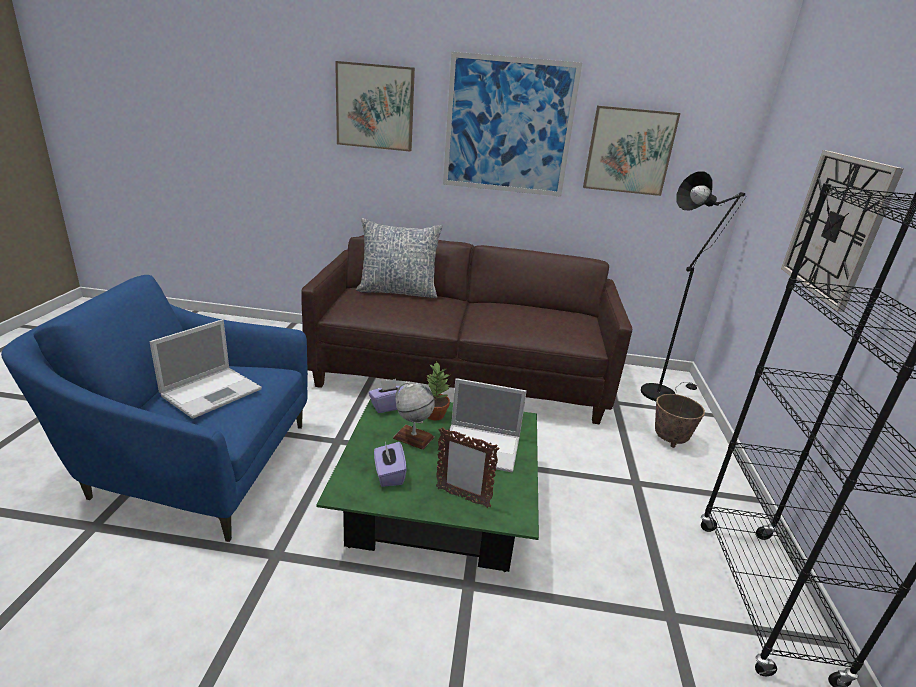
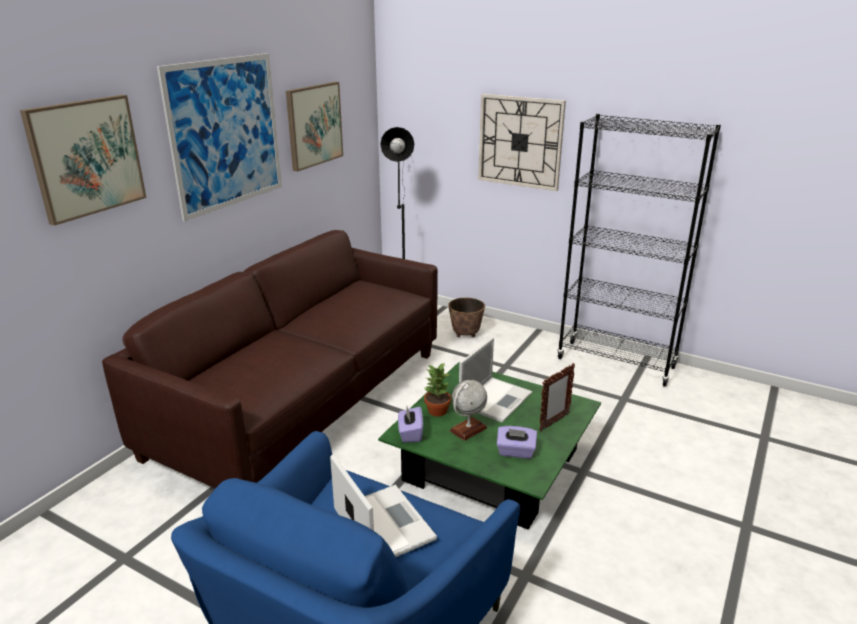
camera: 65 degrees left, 0 degrees up
(398, 291) = (229, 359): pillow -> none

